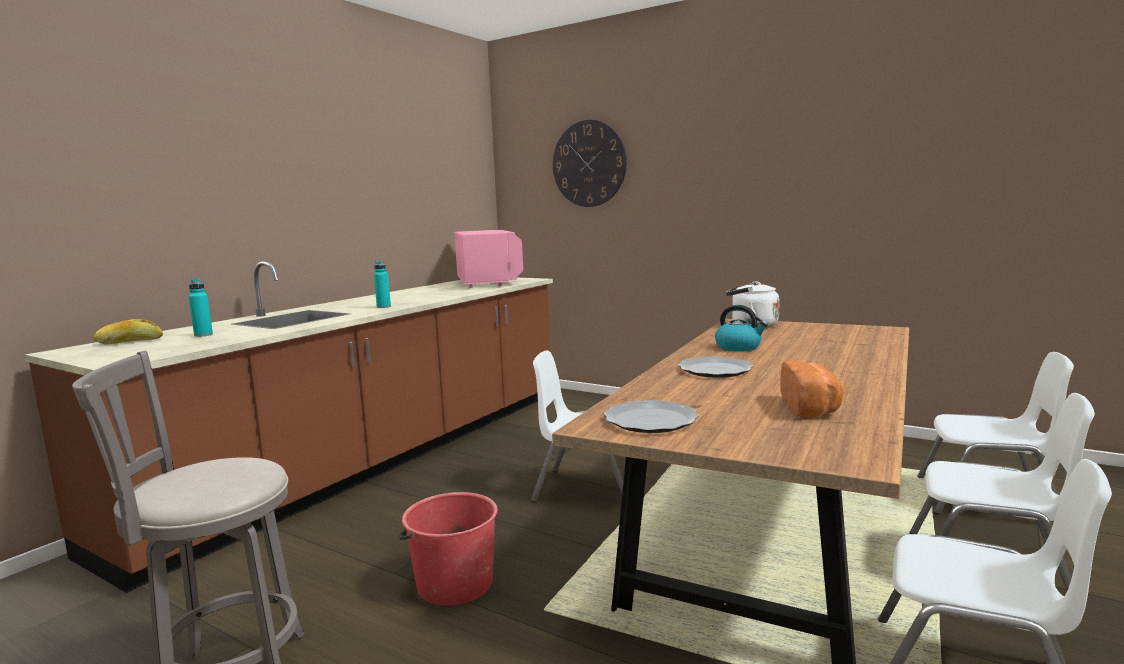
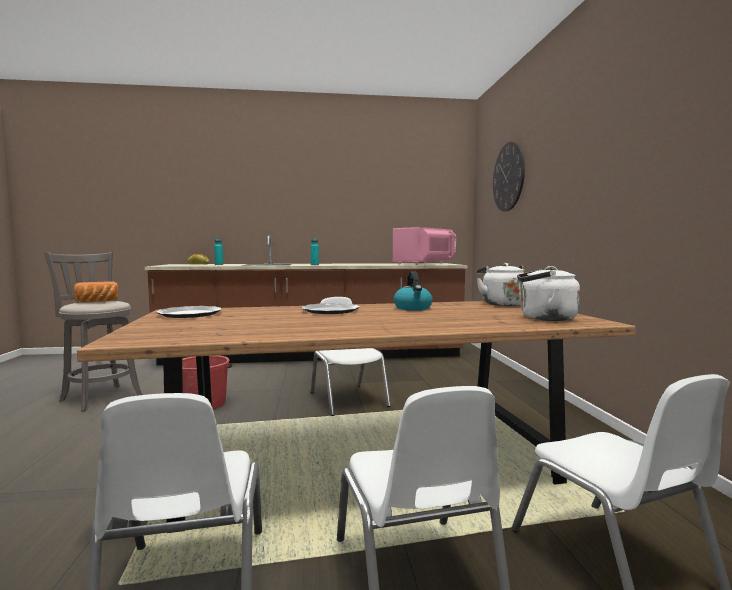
camera: 50 degrees right, 5 degrees down
(812, 408) = (251, 328): bread -> bread (97, 302)
(854, 333) = (544, 318): none -> white kettle

